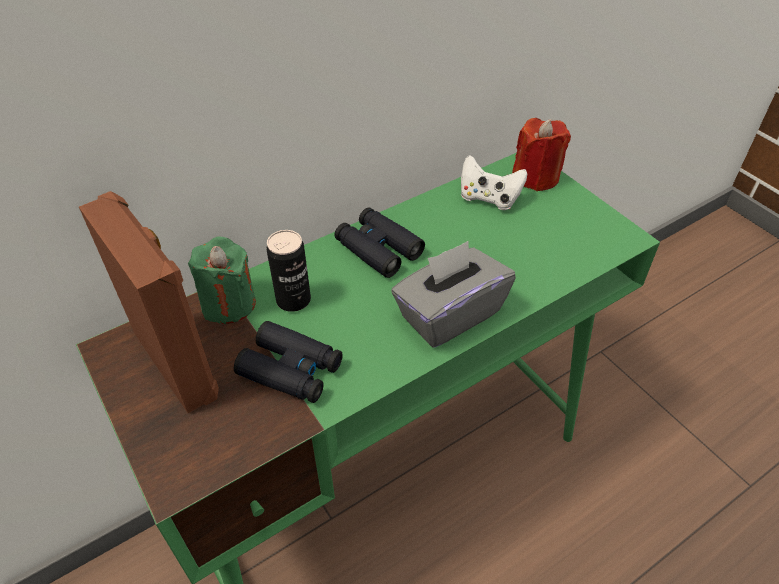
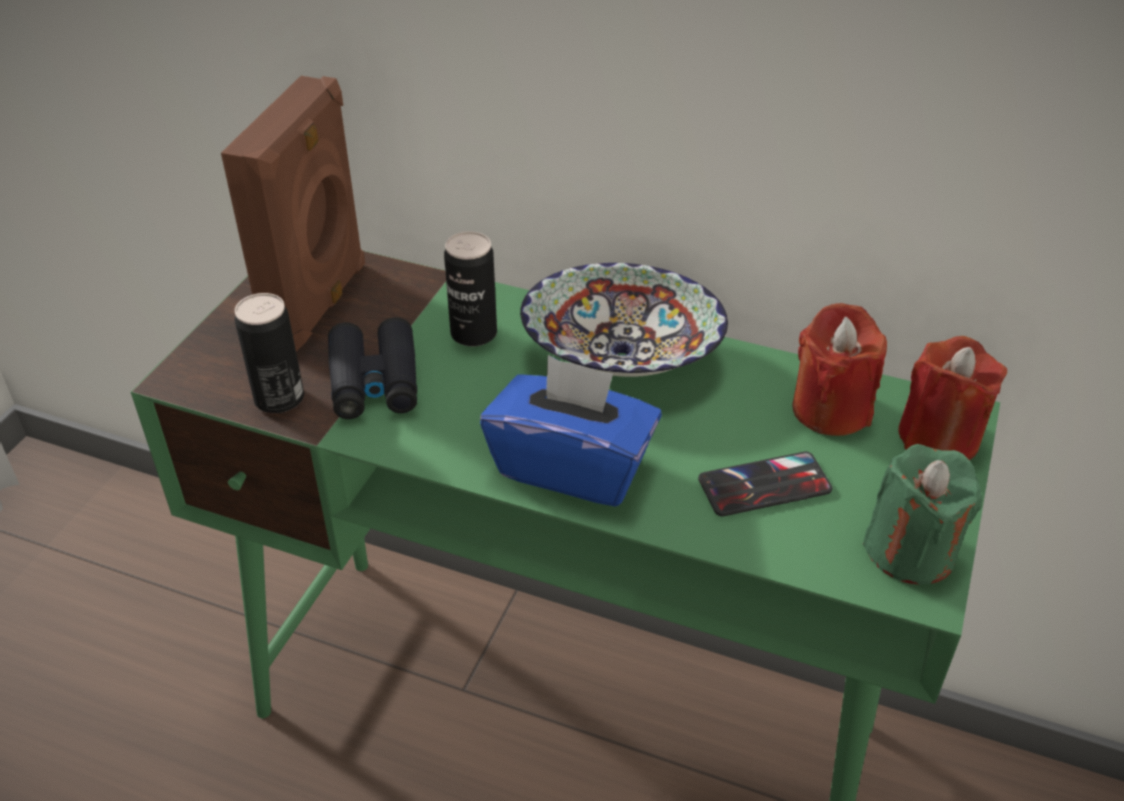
camera: 55 degrees right, 5 degrees down
(228, 304) = (424, 293): green candle -> green candle (910, 551)
(258, 430) = (279, 399): none -> can
(378, 249) = (621, 357): black binoculars -> bowl
(449, 314) = (572, 466): grey tissue box -> blue tissue box
(488, 198) = (831, 409): white game controller -> red candle
(523, 249) = (764, 485): none -> phone

